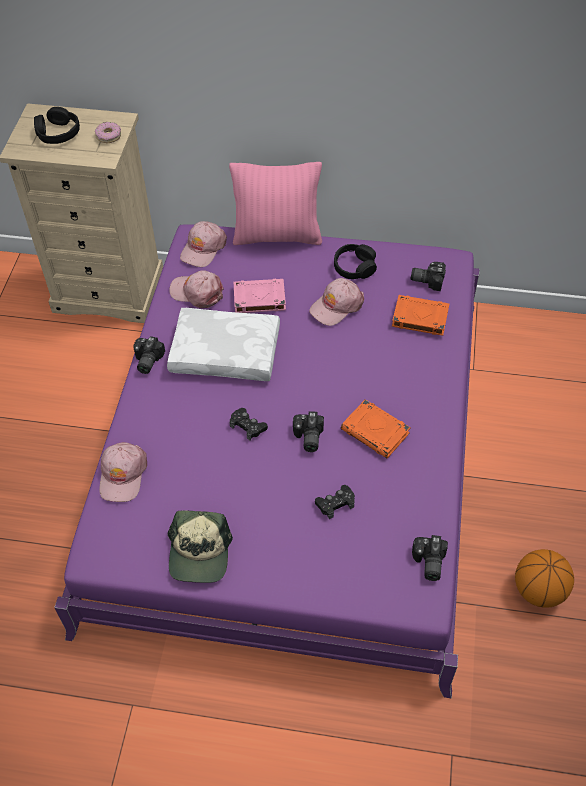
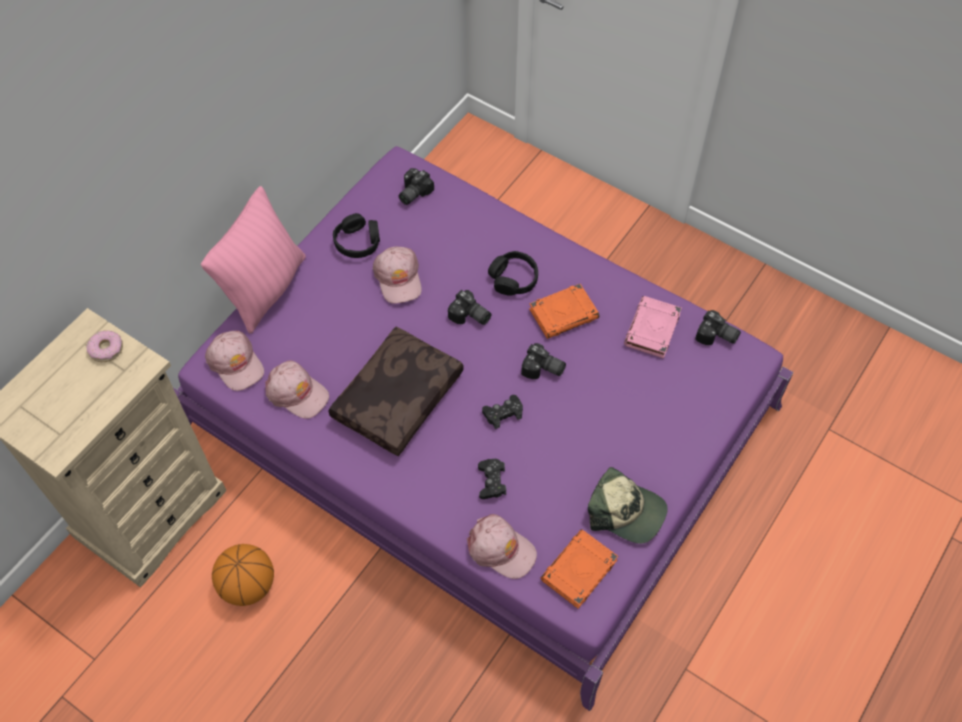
camera: 65 degrees left, 5 degrees up
(58, 133) = (59, 399): black headphones -> black headphones (513, 278)
(146, 361) = (363, 475): camera -> camera (470, 316)
(197, 292) = (297, 393): pink cap -> pink cap turned 105 degrees counterclockwise
(226, 351) = (397, 396): white pillow -> brown pillow
(259, 299) = (343, 340): pink book -> pink book (652, 330)
(335, 503) = (625, 378): black game controller -> black game controller (491, 481)
(419, 318) = (455, 220): orange book -> orange book (579, 571)
(538, 590) = (714, 298): basketball -> basketball (248, 585)

